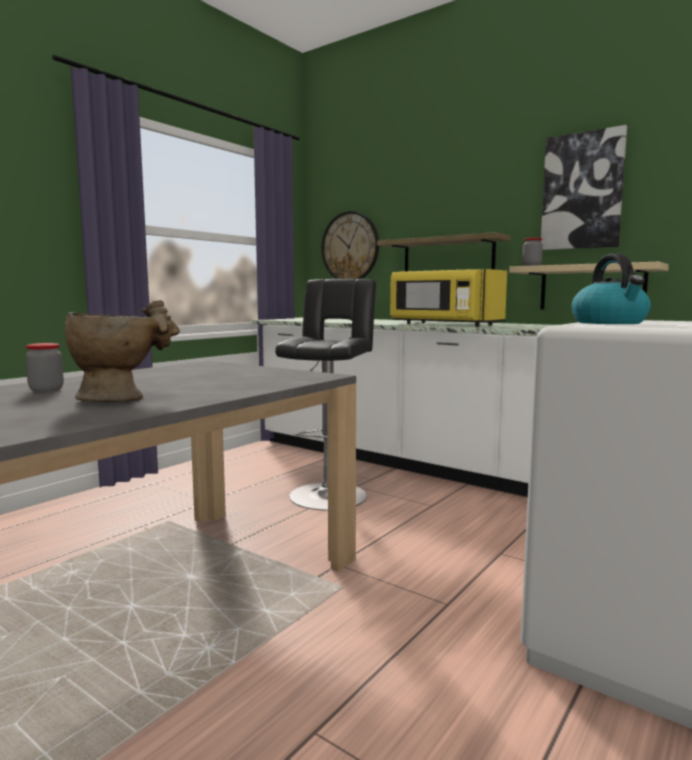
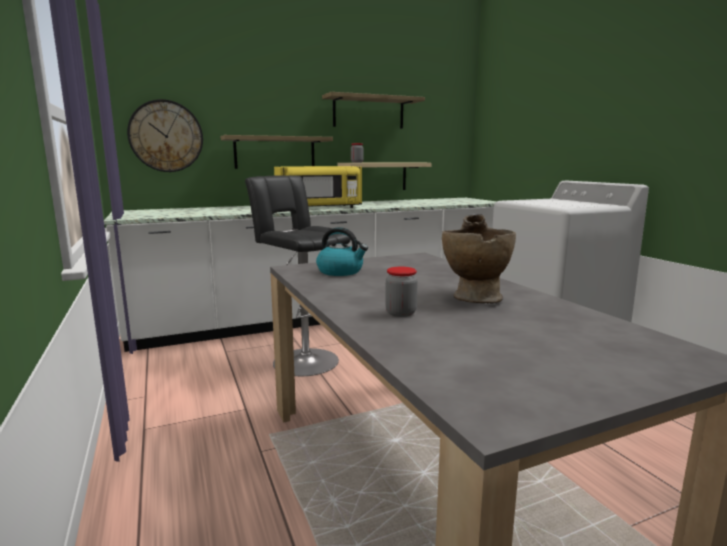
camera: 60 degrees left, 5 degrees up
(582, 191) = (368, 112): picture -> shelf
(610, 323) = (545, 204): kettle -> kettle (341, 271)

